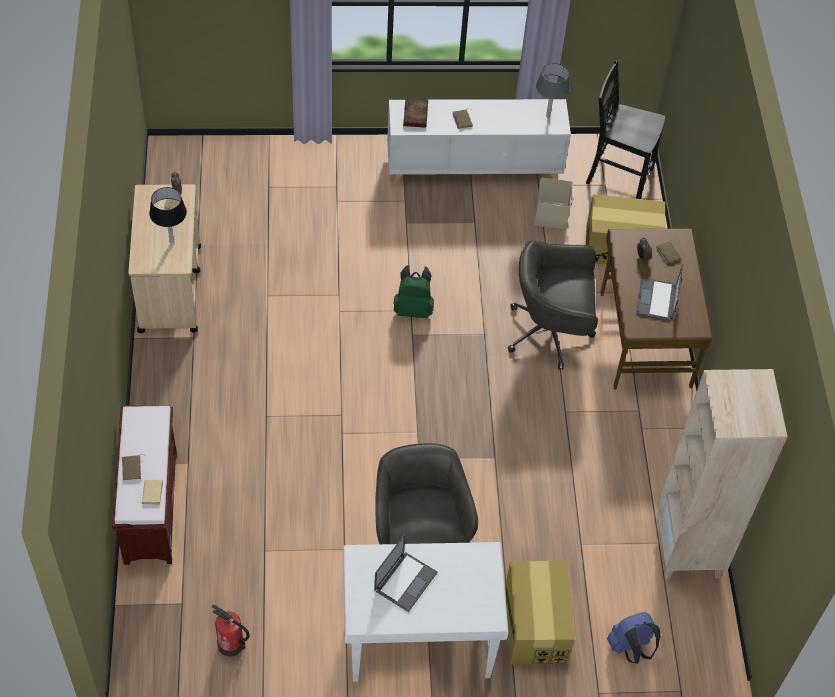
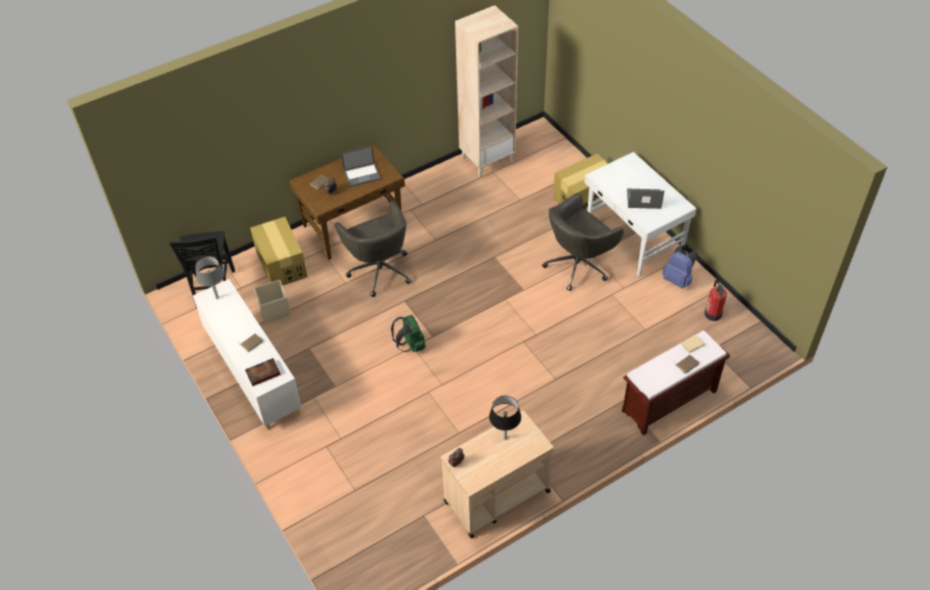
camera: 115 degrees left, 5 degrees down
(630, 648) = (564, 160): blue backpack -> blue backpack (678, 280)

